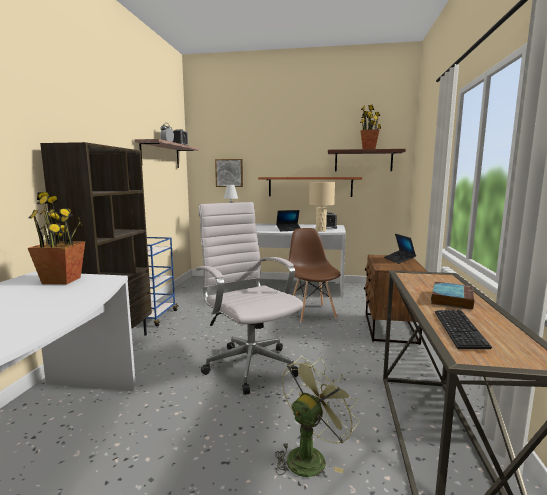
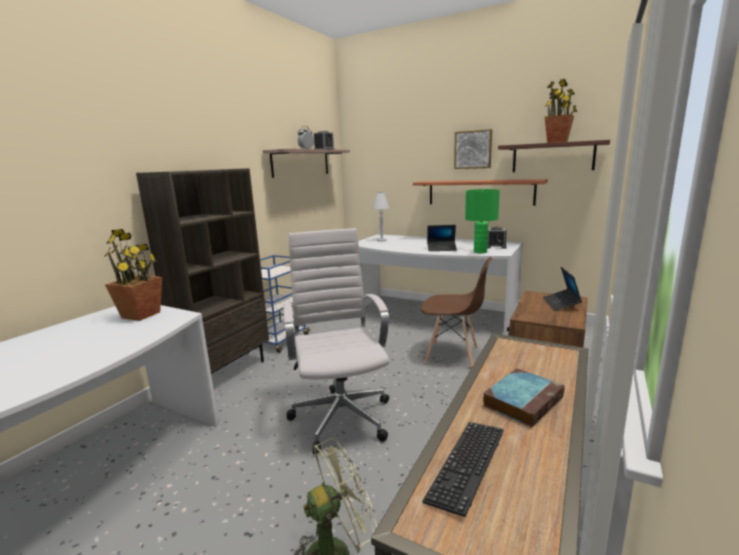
camera: 20 degrees right, 5 degrees up
(229, 173) = (385, 176): picture -> picture (473, 149)
(312, 313) = (453, 355): brown chair -> brown chair turned 105 degrees clockwise
(321, 230) = (480, 252): beige table lamp -> green table lamp

